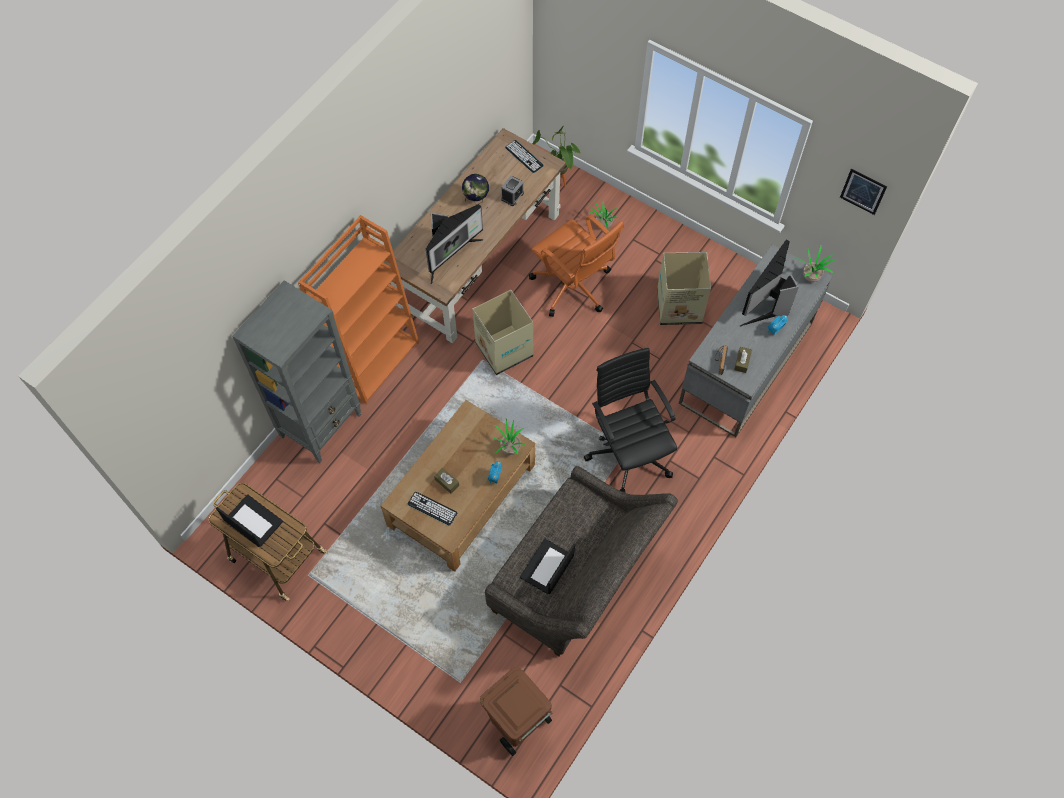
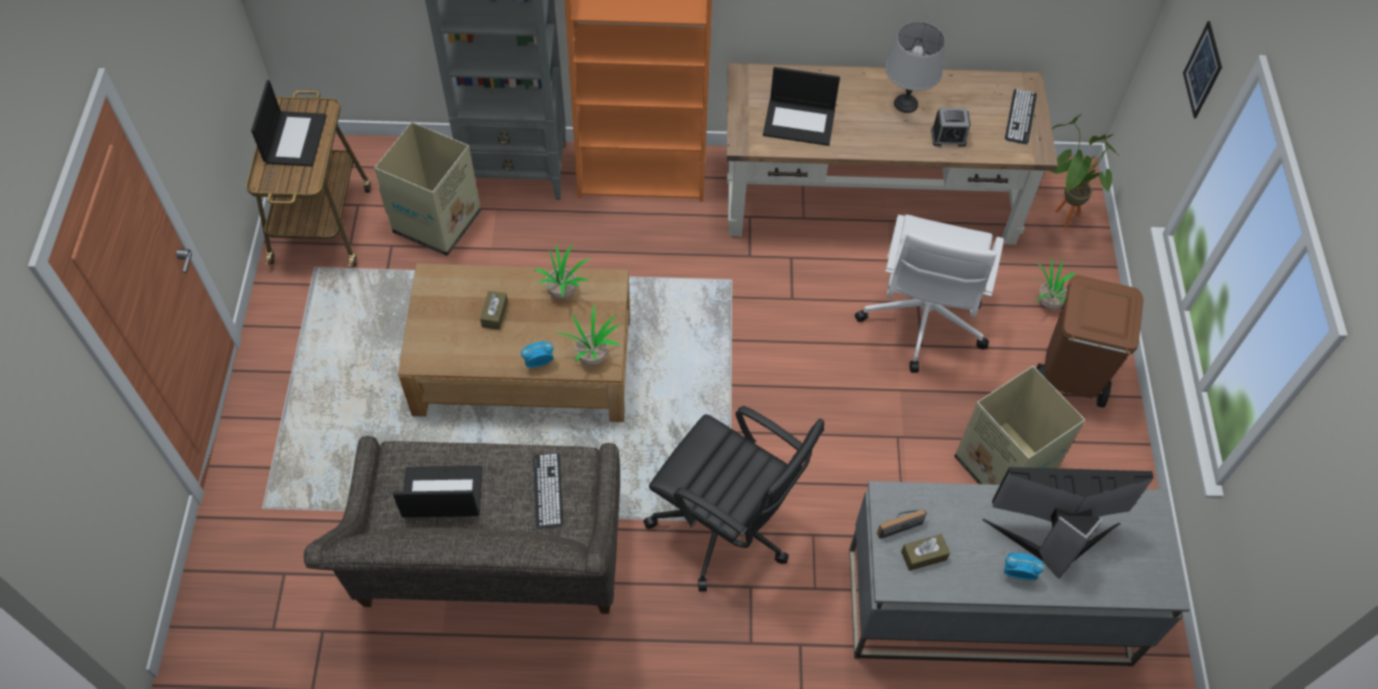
camera: 55 degrees right, 5 degrees down
(432, 508) = (447, 319): keyboard -> keyboard (548, 490)
(450, 256) = (800, 122): monitor -> laptop
(476, 200) = (906, 104): globe -> grey table lamp
(503, 349) = (765, 294): cardboard box -> cardboard box (438, 221)
(517, 723) = (240, 608): brown trash can -> brown trash can (1068, 378)
(573, 287) = (922, 321): orange office chair -> white office chair
(629, 452) = (726, 526): black office chair -> black office chair turned 90 degrees clockwise
(810, 276) = (1159, 576): potted plant -> potted plant (564, 291)
(863, 191) = (1328, 518): picture -> picture (1202, 70)

